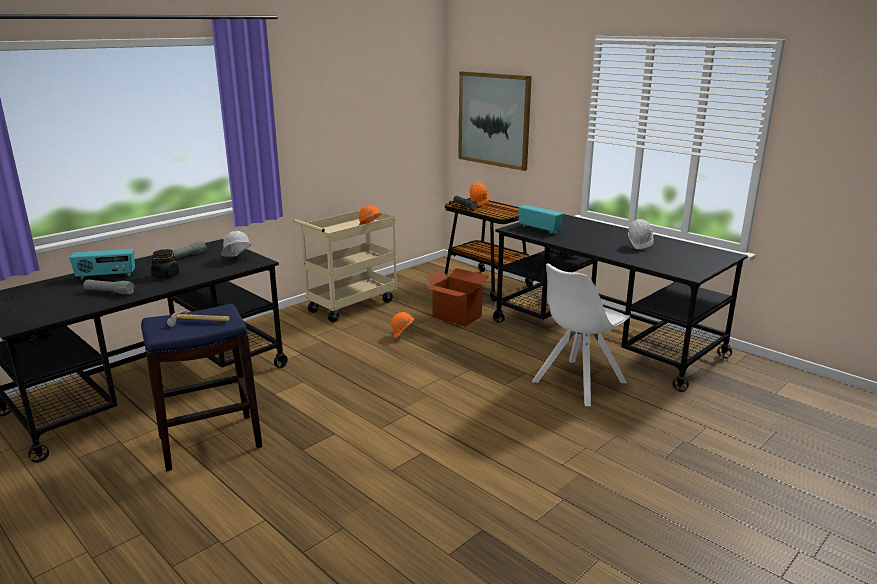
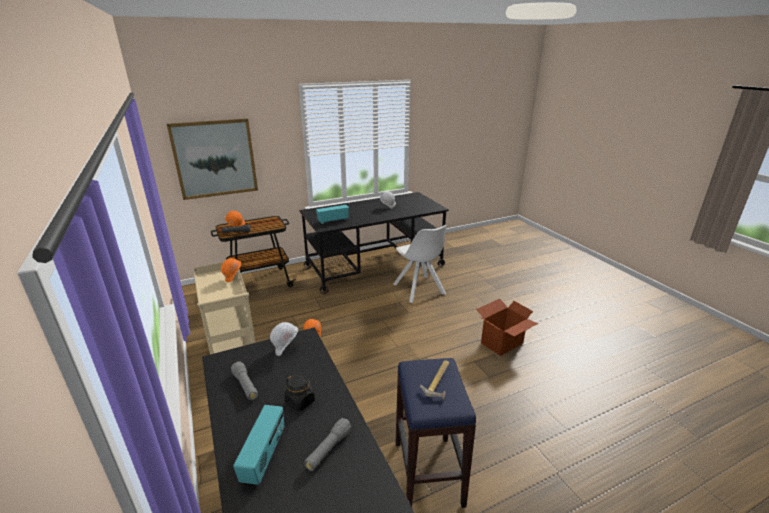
camera: 70 degrees left, 5 degrees up
(456, 317) = (302, 307): cardboard box -> cardboard box (502, 343)

